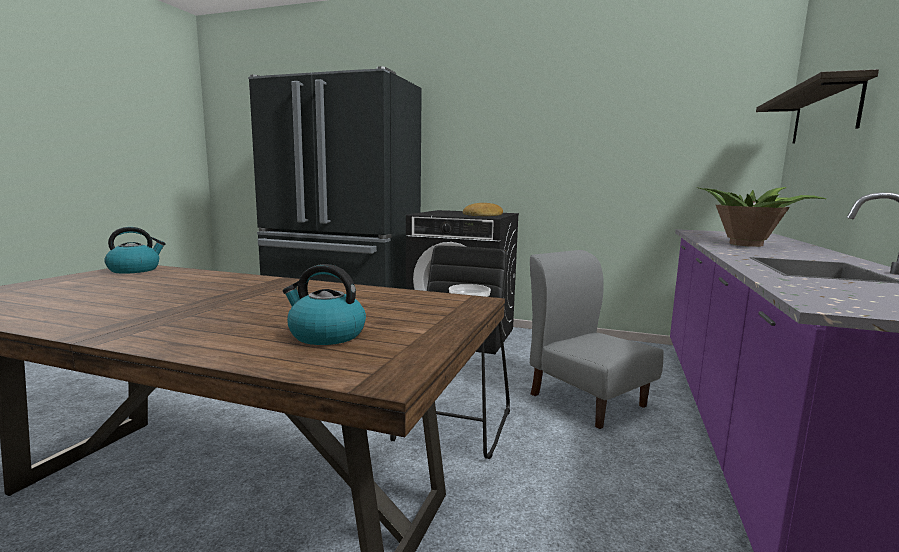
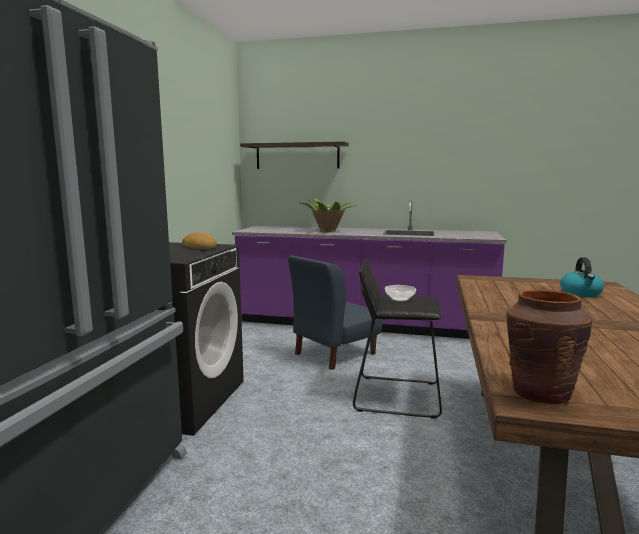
camera: 95 degrees left, 0 degrees up
(135, 270) = (540, 393): kettle -> brown vase
(586, 399) = (334, 354): grey chair -> blue chair

